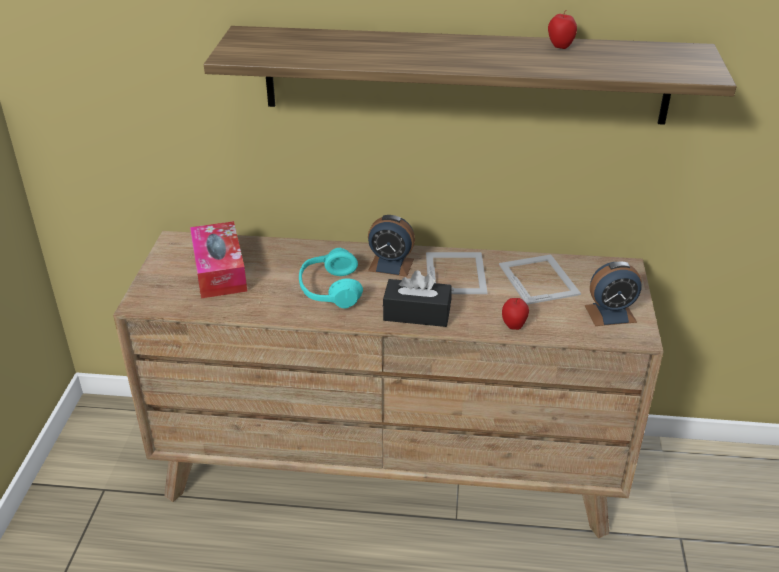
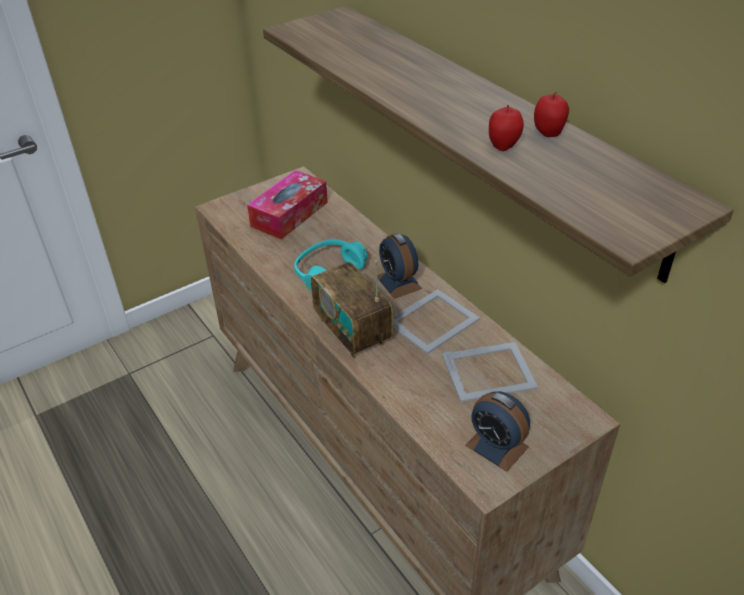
camera: 50 degrees right, 5 degrees up
(417, 313) = (353, 331): black tissue box -> radio
(513, 325) = (402, 393): apple -> apple (503, 146)
(539, 278) = (490, 372): picture frame -> picture frame turned 45 degrees clockwise

